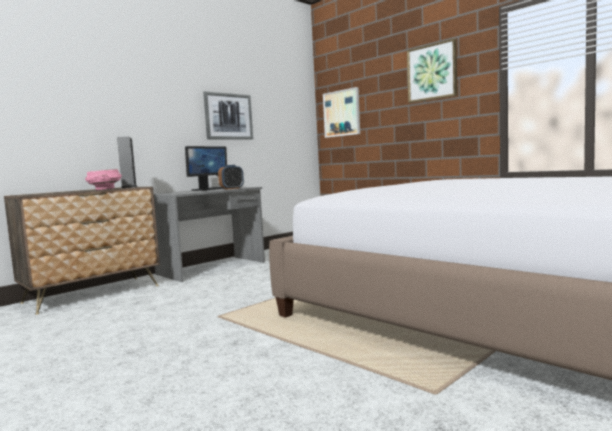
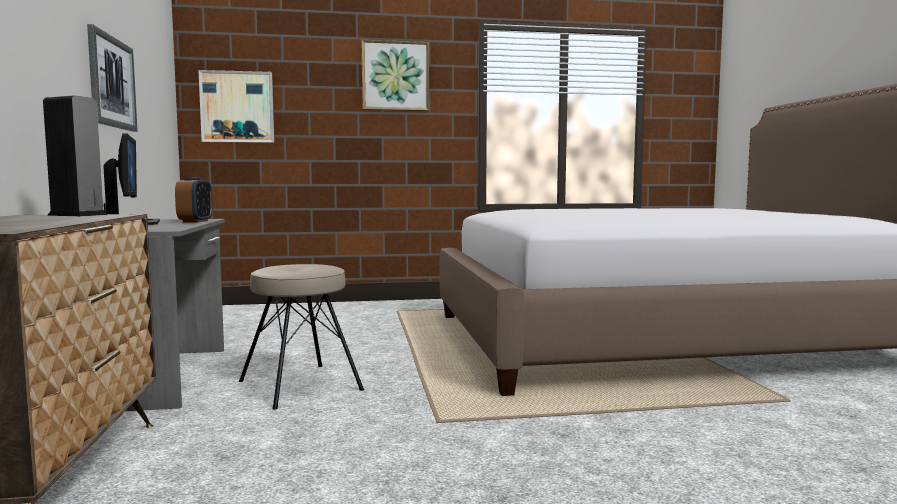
camera: 55 degrees left, 0 degrees up
(105, 189) = (85, 218): pink bowl -> none
(236, 284) = (301, 385): none -> beige stool

